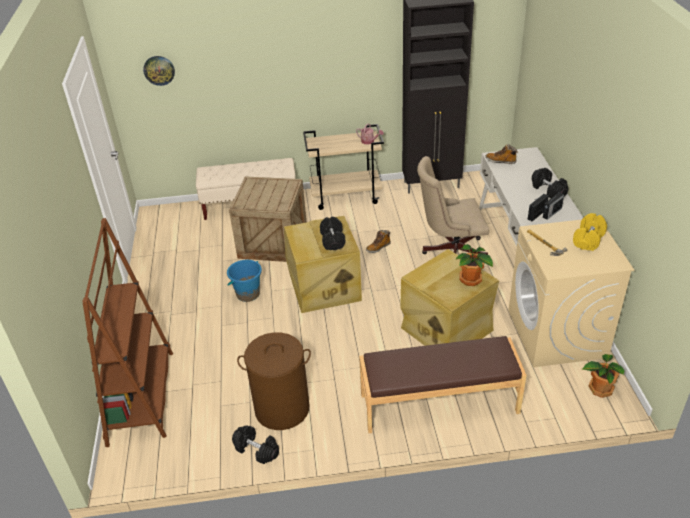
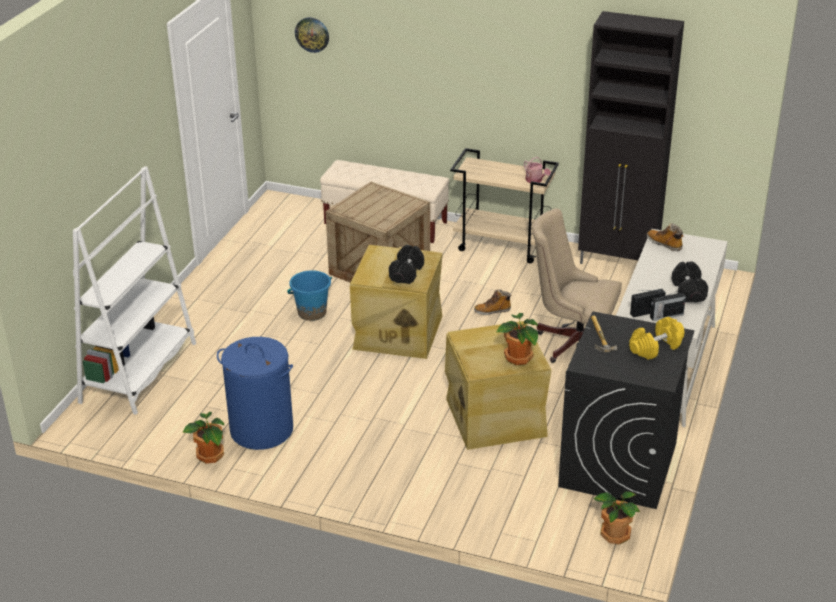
camera: 25 degrees right, 5 degrees down
(141, 397) = (139, 372): brown bookcase -> white bookcase
(257, 450) = (210, 456): black dumbbell -> potted plant
(282, 409) = (261, 430): brown laundry basket -> blue laundry basket
(439, 404) = (423, 483): brown bench -> none
(557, 334) = (618, 465): beige washing machine -> black washing machine

